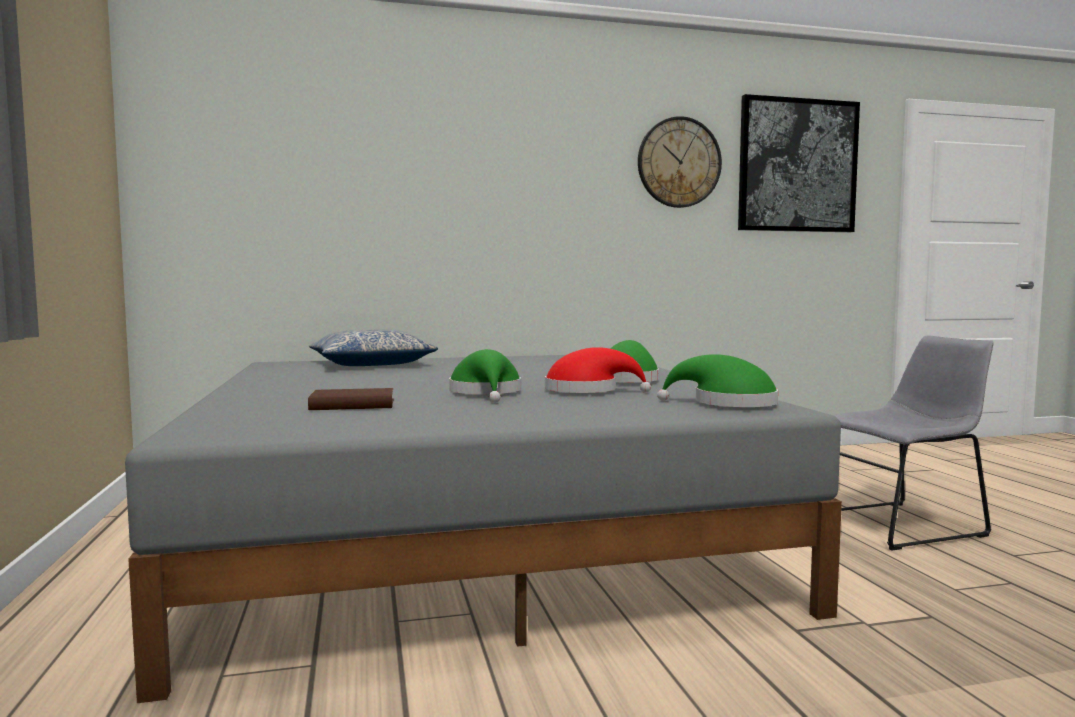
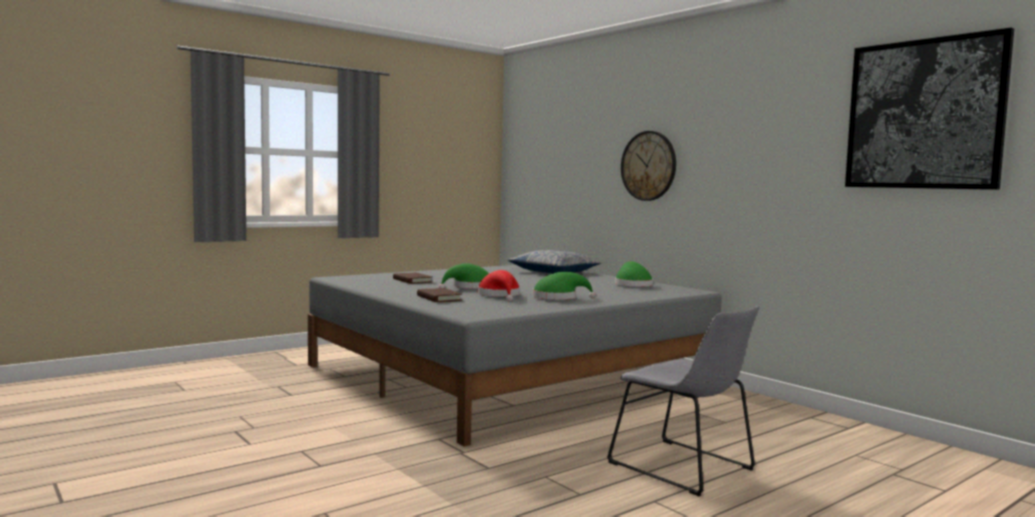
camera: 65 degrees right, 0 degrees up
(594, 409) = (439, 298): none -> brown book
(679, 162) = (791, 123): wall clock -> wall clock (648, 166)
(727, 404) = (483, 310): green hat -> green hat (632, 285)

